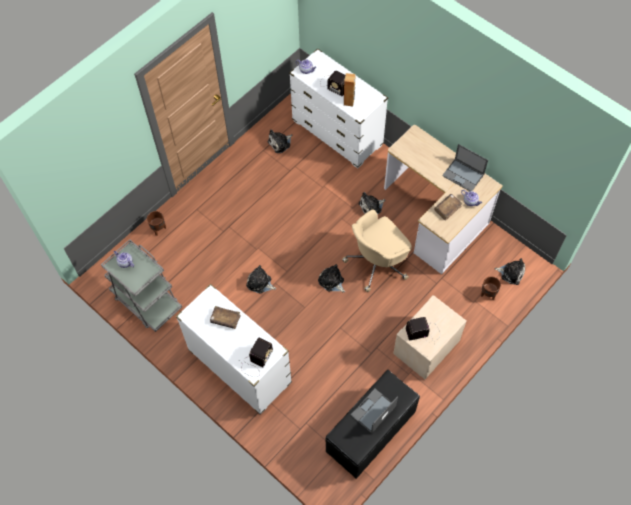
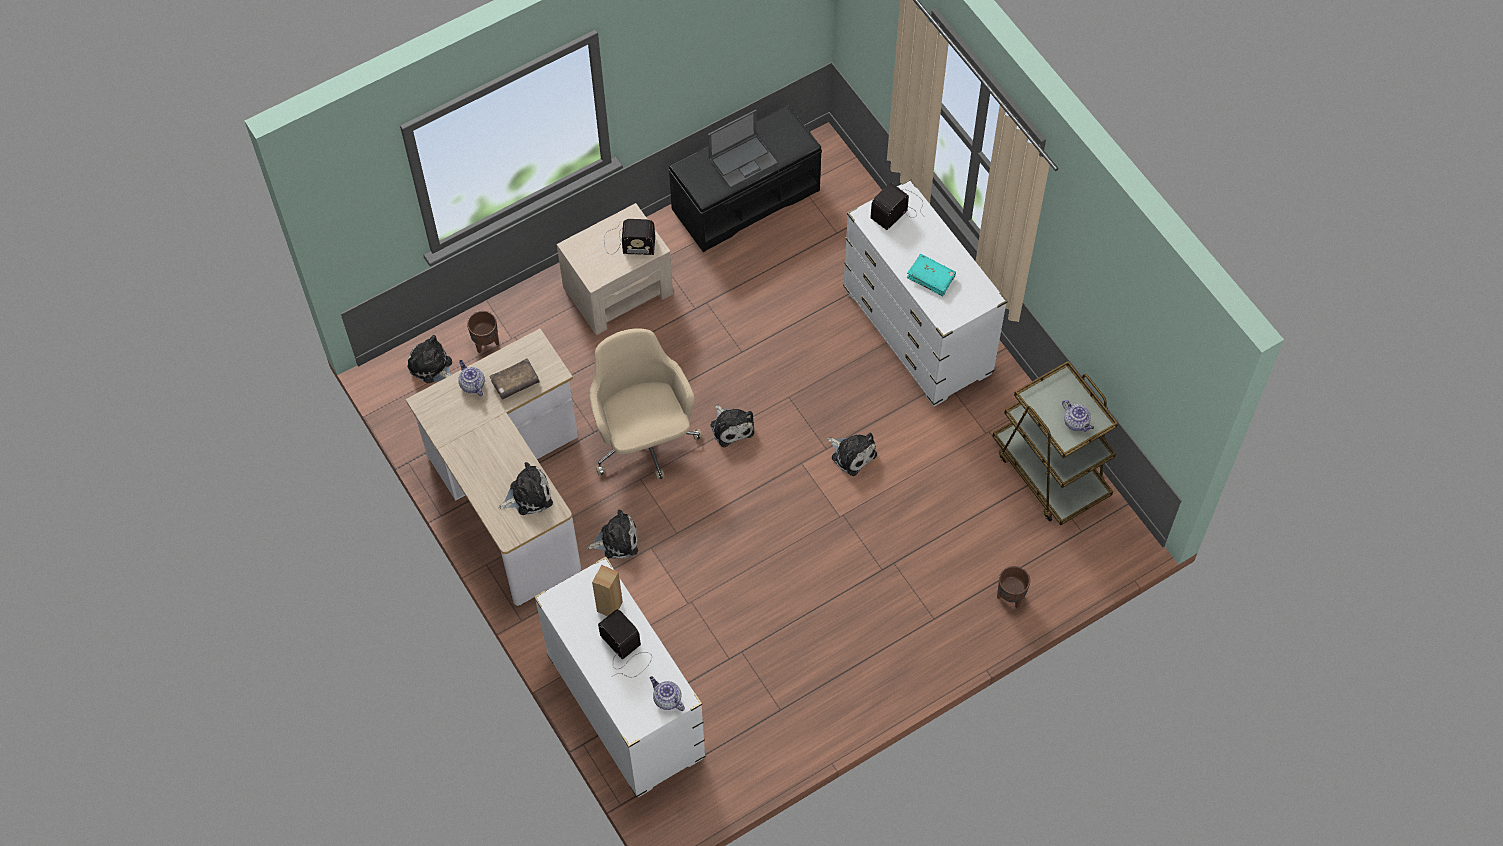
camera: 165 degrees left, 0 degrees up
(146, 301) = (1050, 472): grey cart -> brown cart
(225, 319) = (931, 277): brown book -> turquoise book
(280, 143) = (743, 715): plush toy -> plush toy (528, 495)
(377, 262) = (643, 439): beige office chair -> beige office chair turned 90 degrees counterclockwise
(463, 175) = (461, 433): laptop -> none

